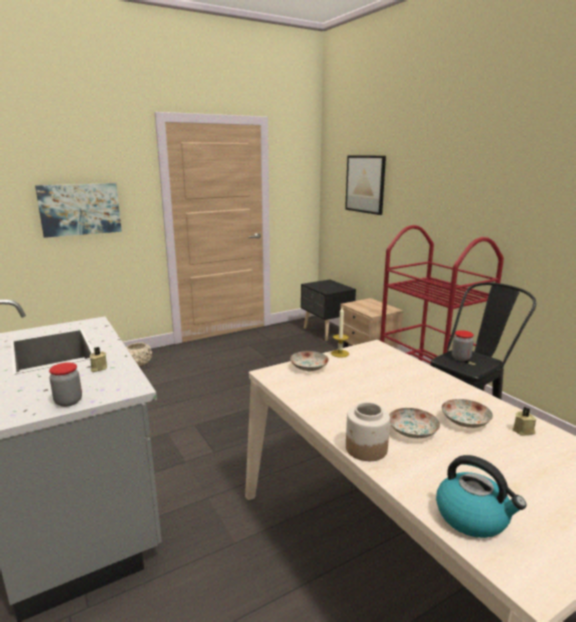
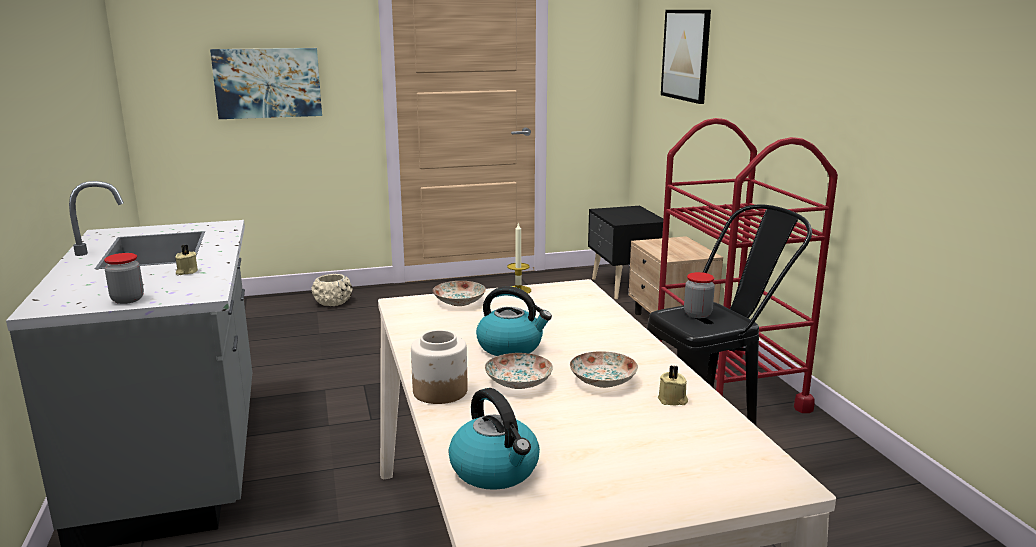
camera: 15 degrees right, 0 degrees up
(378, 401) = (511, 346): none -> kettle

